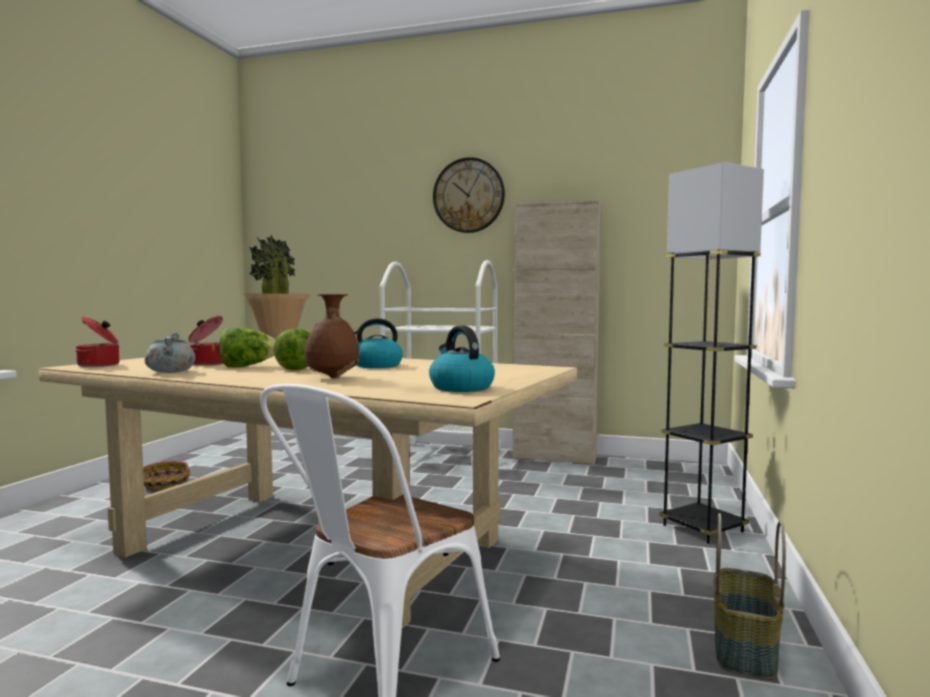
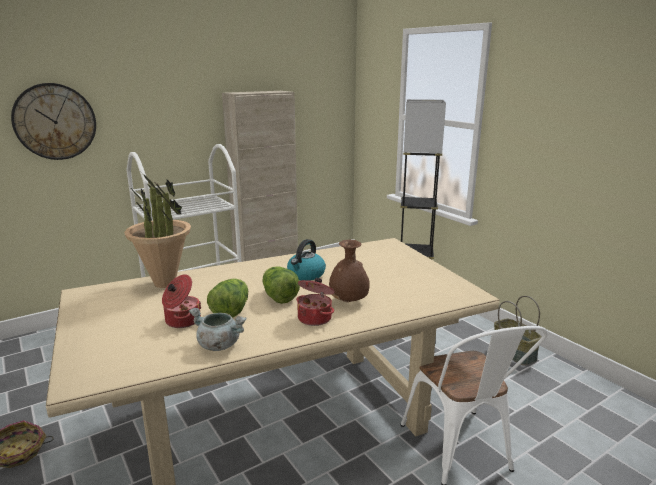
camera: 50 degrees left, 15 degrees up
(99, 365) = (92, 369): cooking pot -> cooking pot (315, 318)
(460, 387) = (437, 283): kettle -> none
(468, 195) = (172, 79): wall clock -> wall clock (55, 121)

